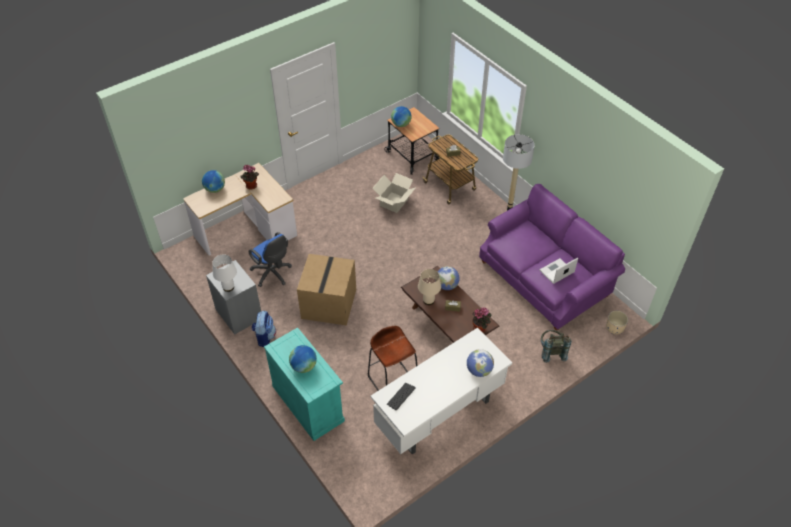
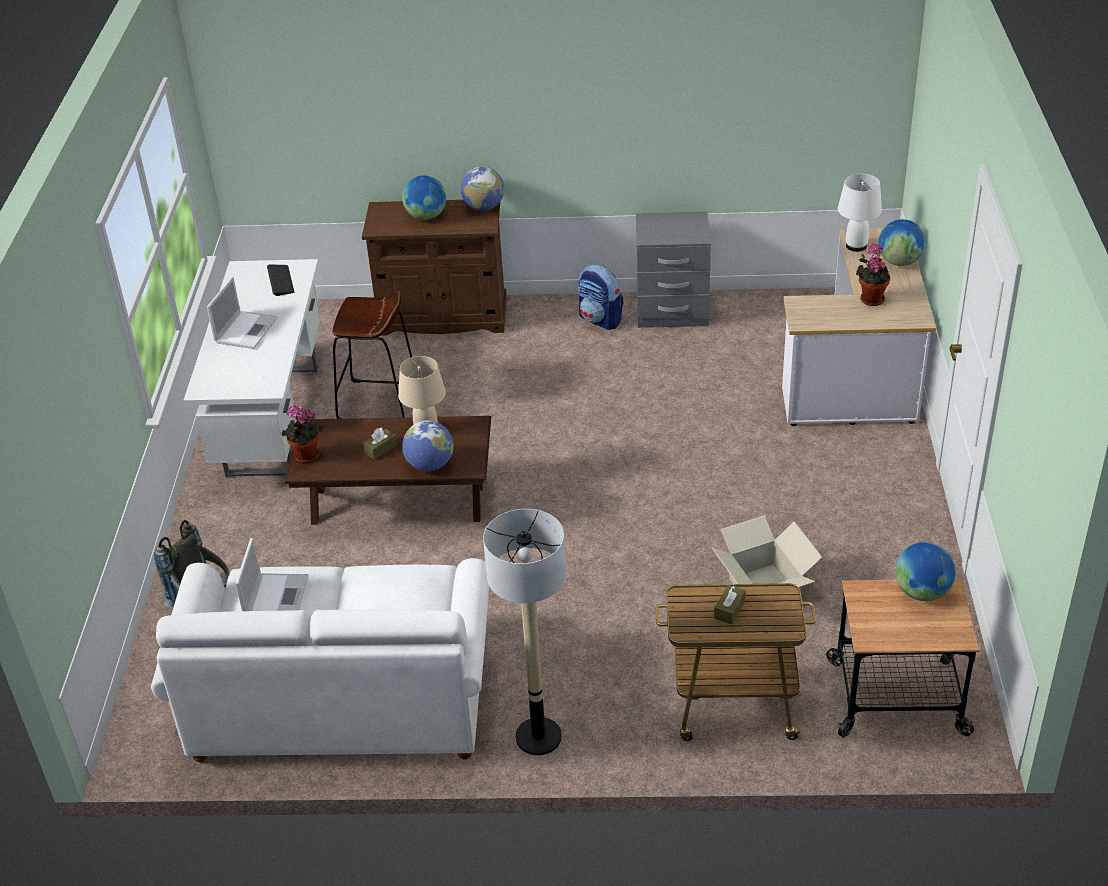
camera: 130 degrees right, 10 degrees down
(228, 287) = (659, 221): white table lamp -> white table lamp (856, 245)
(273, 274) = (721, 369): blue office chair -> none
(308, 403) = (442, 317): turquoise cabinet -> brown cabinet
(328, 303) = (596, 401): cardboard box -> none
(448, 379) = (246, 329): none -> laptop
(479, 370) = (217, 362): globe -> globe (484, 207)
(544, 278) = (341, 694): purple sofa -> white sofa
(614, 328) = (131, 716): beige planter -> none

